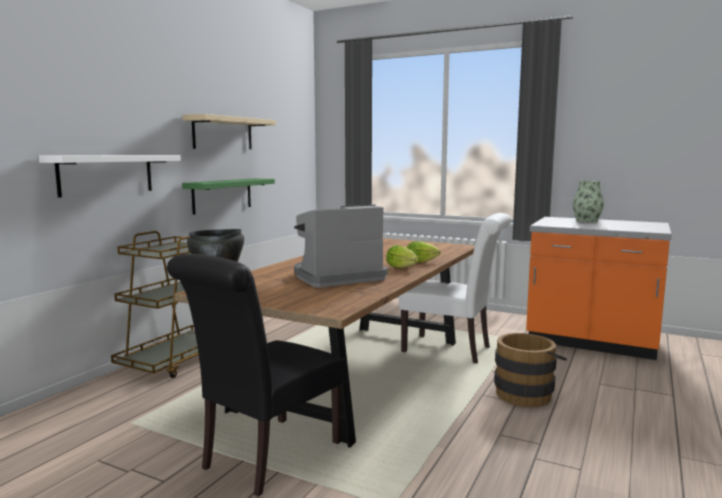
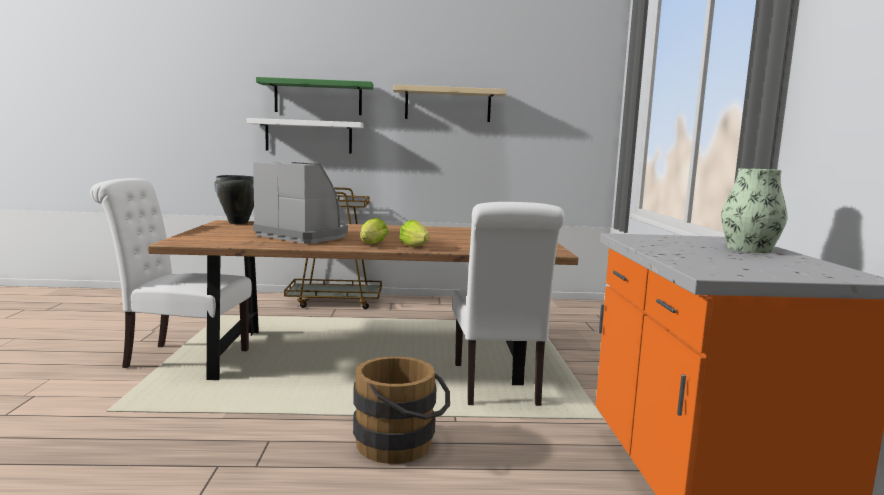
camera: 60 degrees right, 0 degrees up
(222, 195) = (441, 166): green shelf -> green shelf (318, 97)
(266, 458) = (180, 358): black chair -> white chair

